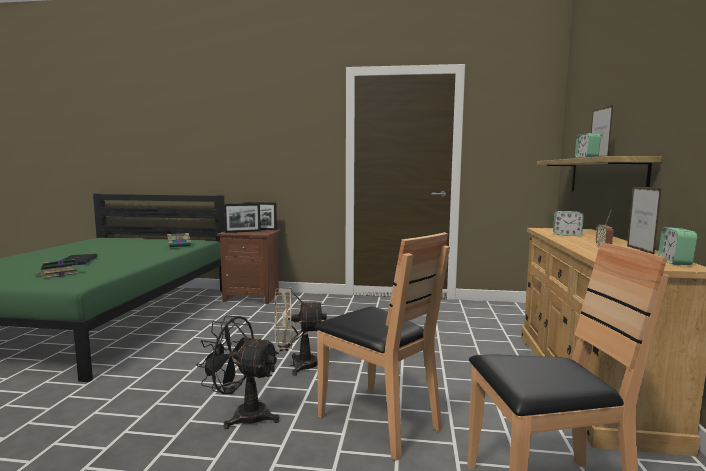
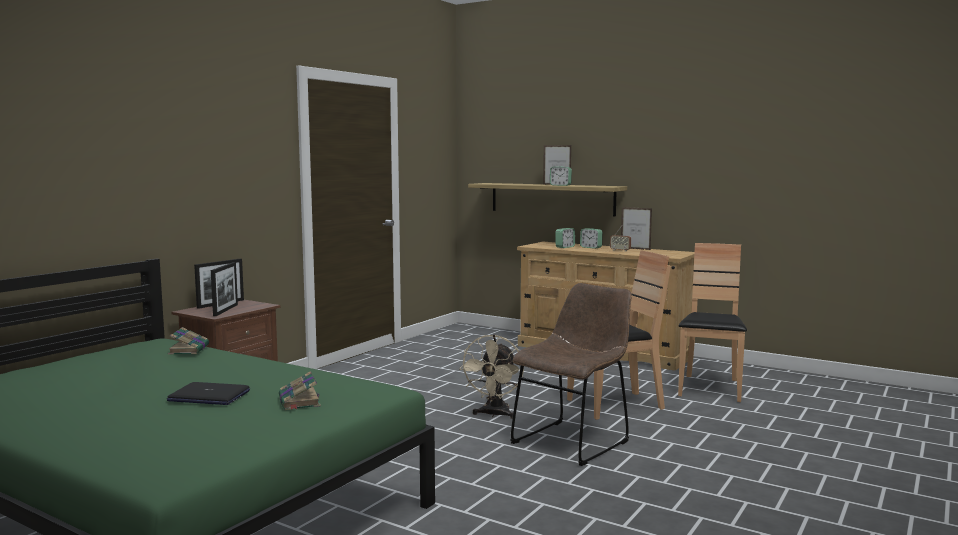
camera: 65 degrees left, 0 degrees up
(243, 415) = (573, 441): black fan -> brown chair
(675, 262) = (672, 251): alarm clock -> alarm clock (591, 247)

